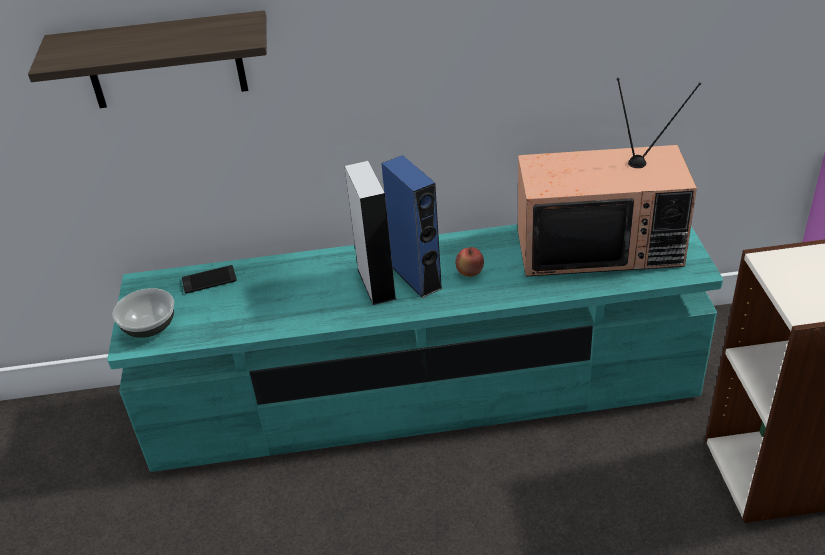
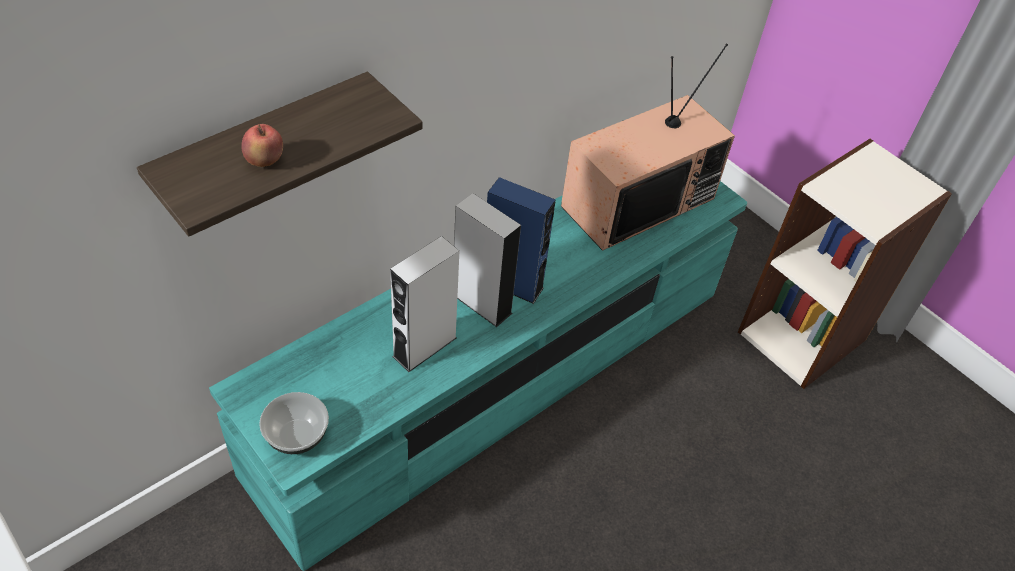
camera: 40 degrees left, 10 degrees up
(209, 280) = (313, 359): phone -> none
(300, 300) = (424, 347): none -> grey speaker
(470, 273) = (554, 264): apple -> apple (265, 162)

